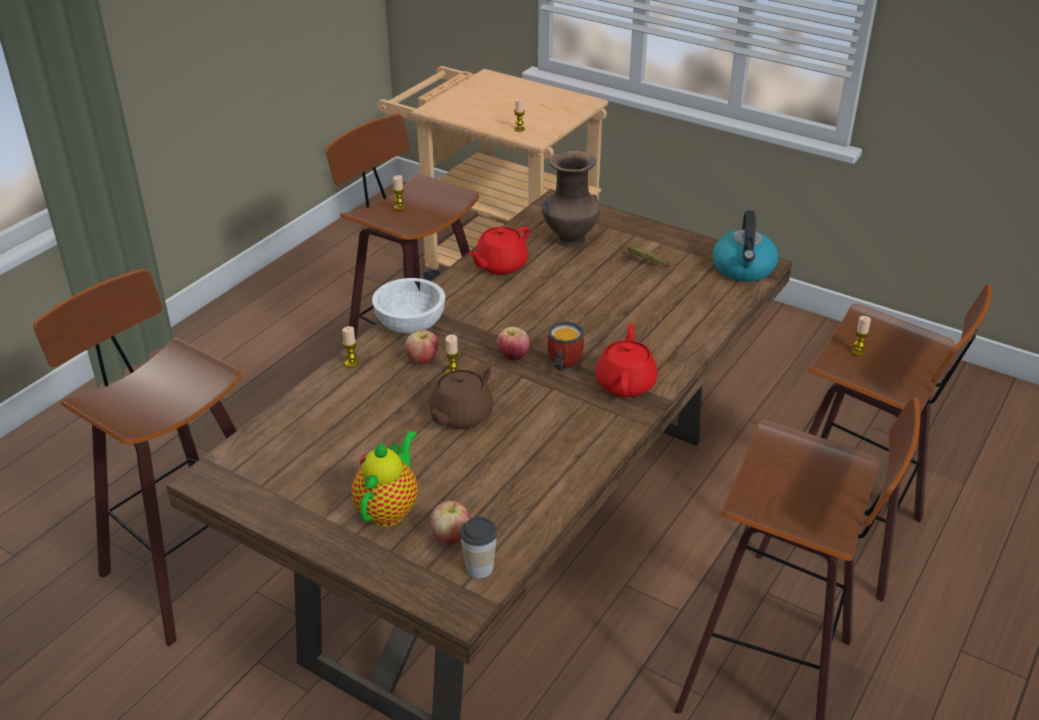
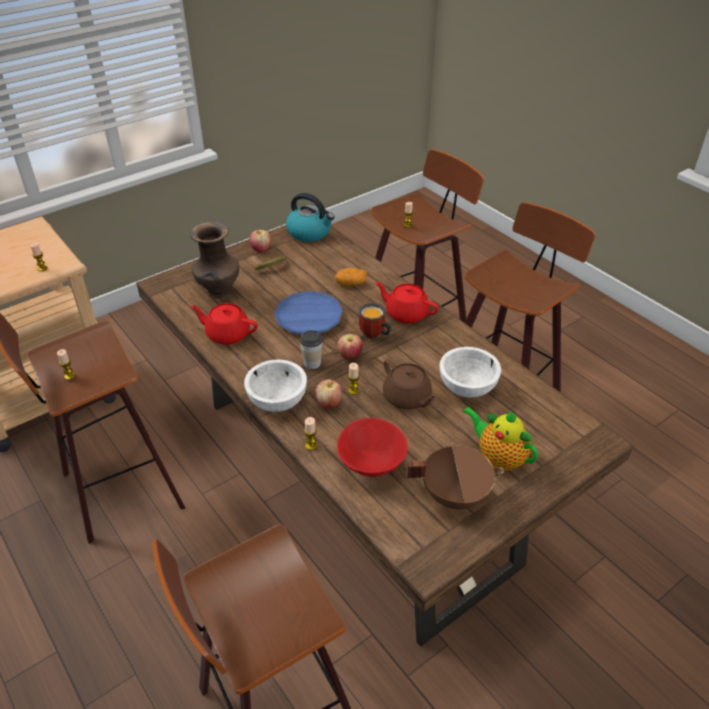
camera: 70 degrees left, 5 degrees up
(315, 481) = (454, 494): none -> brown cooking pot
(341, 410) = (371, 463): none -> red bowl
(450, 536) = (535, 431): apple -> apple (261, 249)
(479, 568) = (568, 424): cup -> cup (312, 363)
(500, 265) = (227, 334): red teapot -> red teapot turned 135 degrees clockwise
(507, 462) = (467, 387): none -> white bowl
(566, 310) = (309, 317): none -> blue plate
(657, 325) = (351, 283): none -> potato

